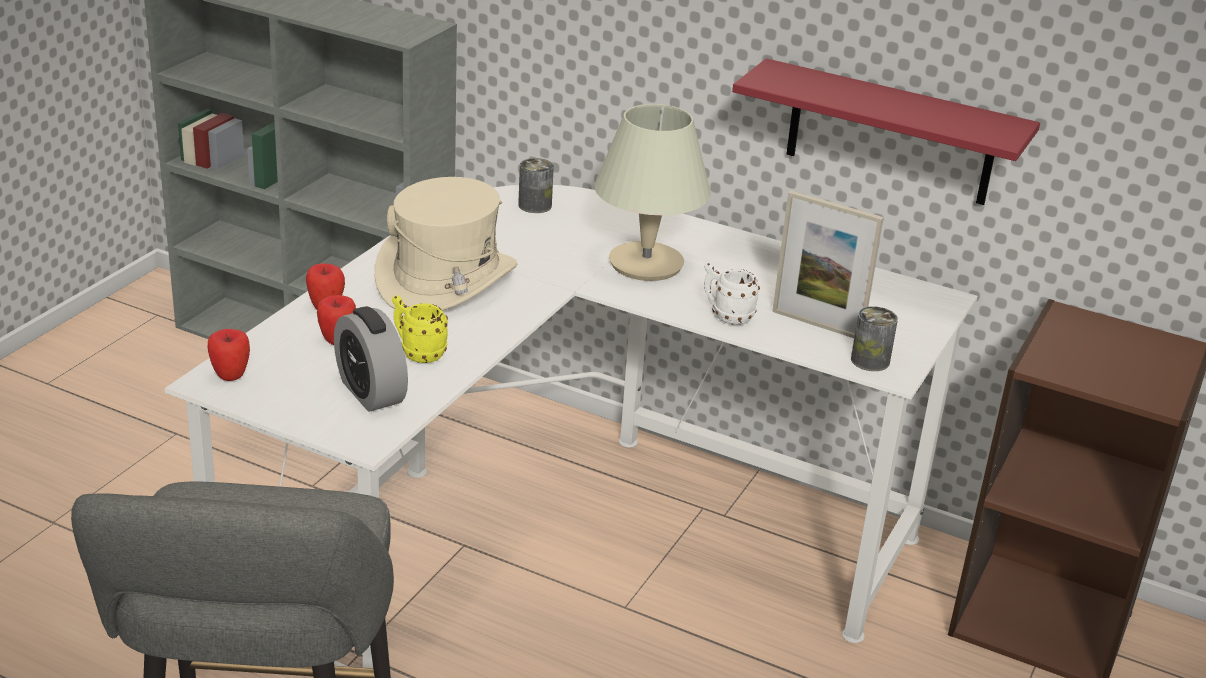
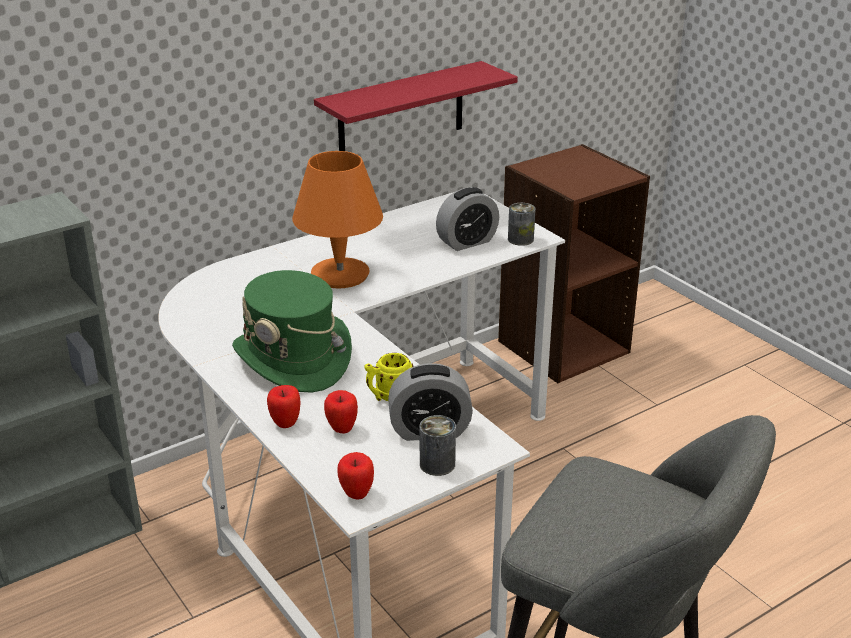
camera: 60 degrees left, 0 degrees up
(446, 281) = (293, 359): beige hat -> green hat
(535, 205) = (211, 293): can -> can (437, 464)
(645, 263) = (339, 275): beige table lamp -> orange table lamp
(726, 315) = (432, 267): white mug -> none
(817, 324) = (467, 242): picture frame -> alarm clock

